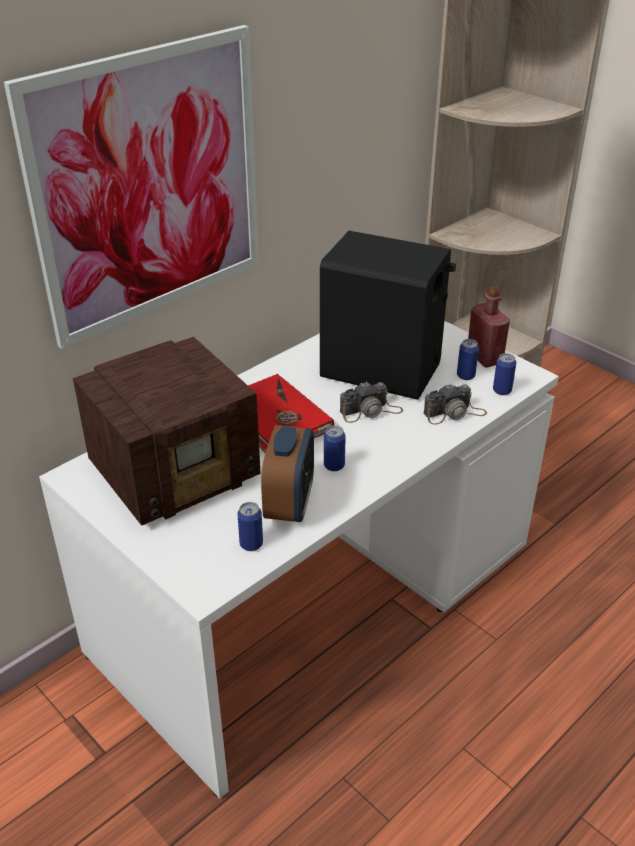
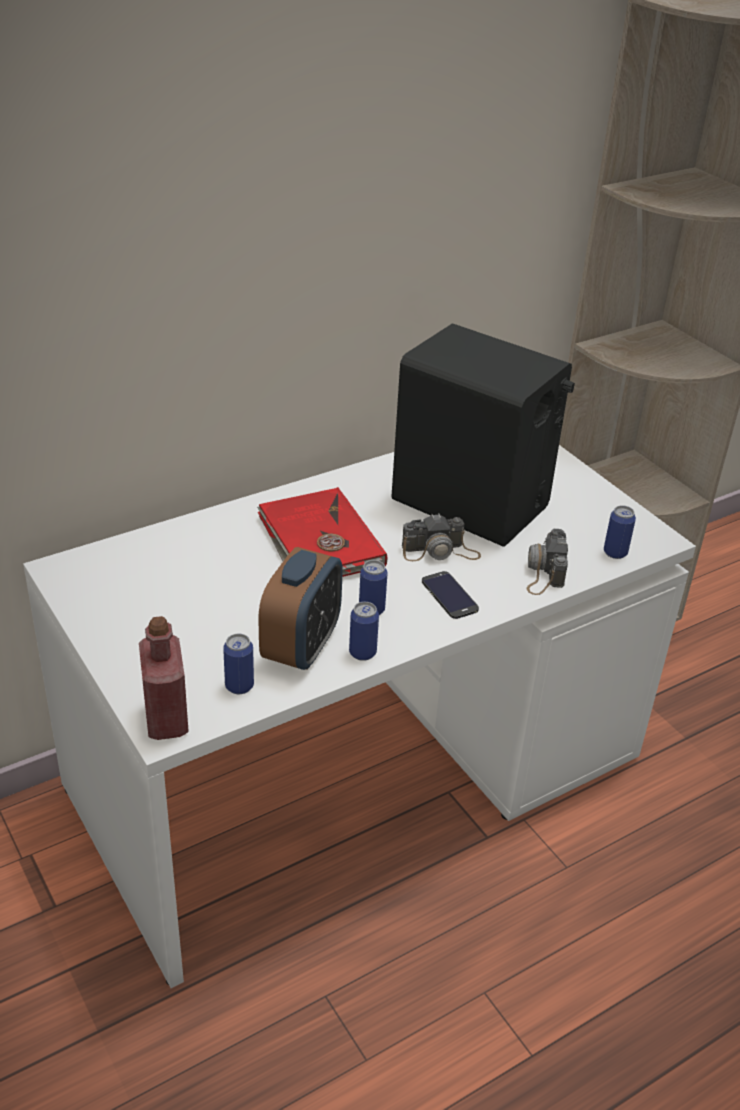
camera: 10 degrees right, 0 degrees up
(149, 186) = (196, 237): picture -> none
(177, 473) = (182, 586): radio -> none
(390, 444) = (449, 595): none -> phone
(454, 413) = (544, 571): camera -> camera turned 105 degrees clockwise
(465, 376) = (575, 527): can -> can (362, 653)
(484, 358) = (607, 508): red bottle -> red bottle (166, 719)

